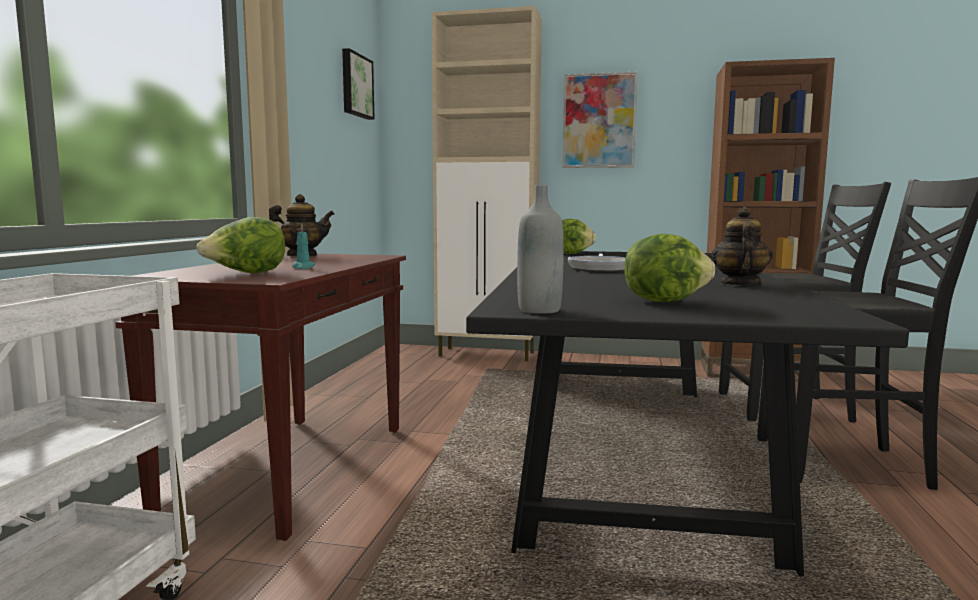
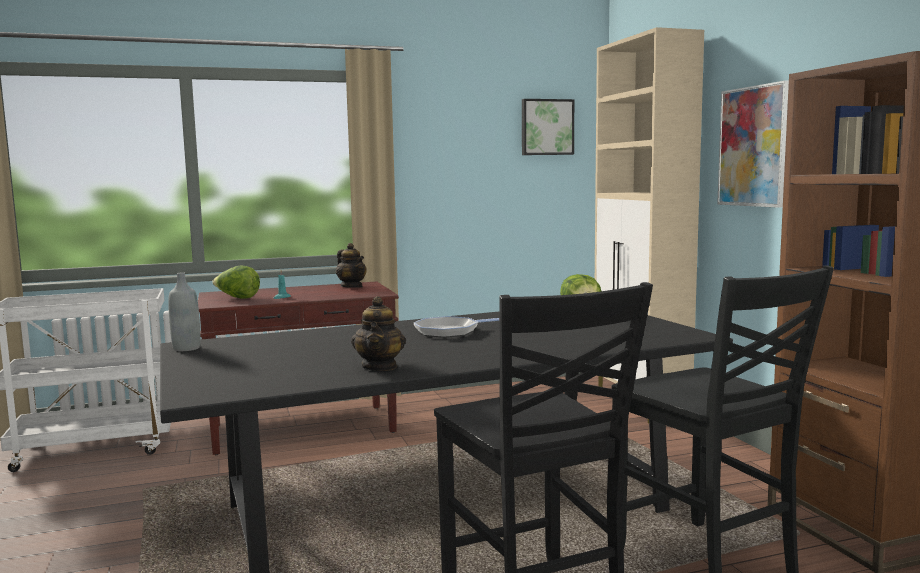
camera: 60 degrees right, 0 degrees up
(663, 301) = (247, 361): lettuce -> none
(739, 284) = (380, 367): teapot -> teapot turned 105 degrees clockwise

